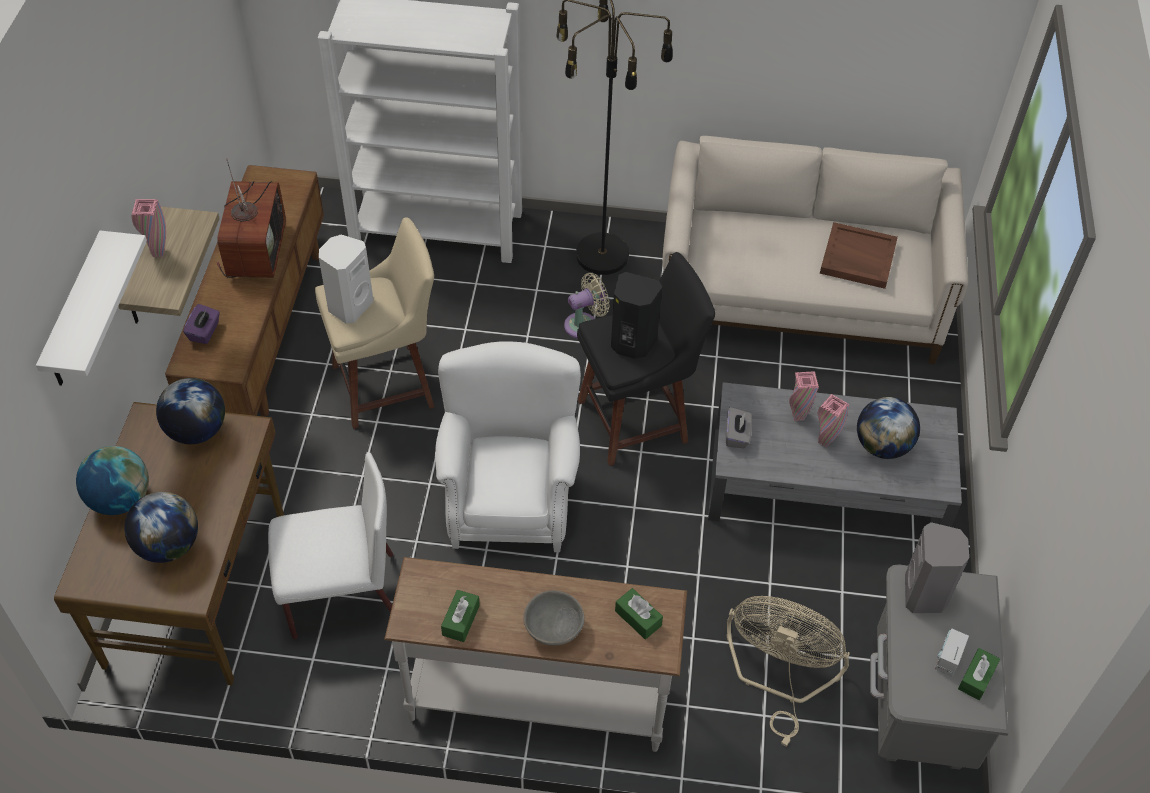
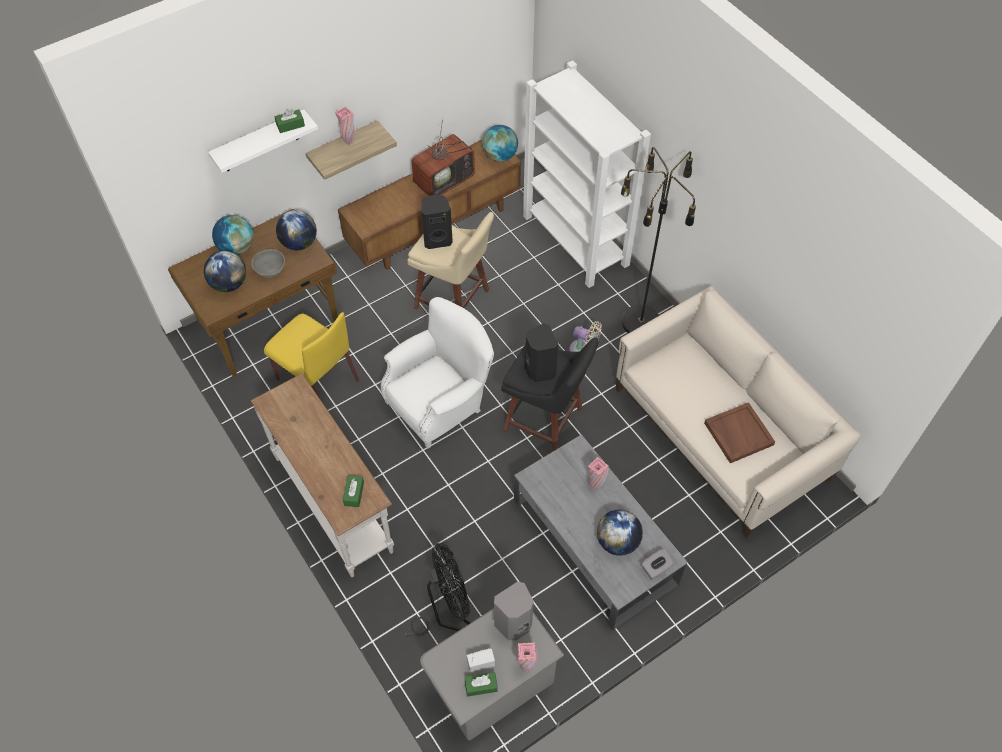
camera: 50 degrees right, 5 degrees up
(205, 332) = (376, 202): purple tissue box -> none
(286, 183) = (500, 156): none -> globe
(341, 596) = (316, 379): white chair -> yellow chair
(349, 306) = (437, 239): white speaker -> black speaker
(461, 620) = (286, 421): green tissue box -> green tissue box (290, 125)
(554, 628) = (316, 462): grey bowl -> grey bowl (270, 270)
(737, 435) = (551, 466): grey tissue box -> grey tissue box (656, 568)
(779, 679) = (445, 605): beige fan -> black fan
(824, 441) = (590, 511): pink vase -> pink vase (525, 667)

